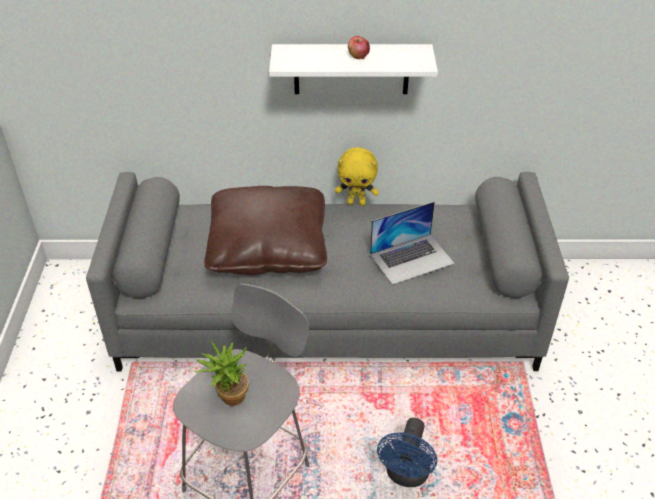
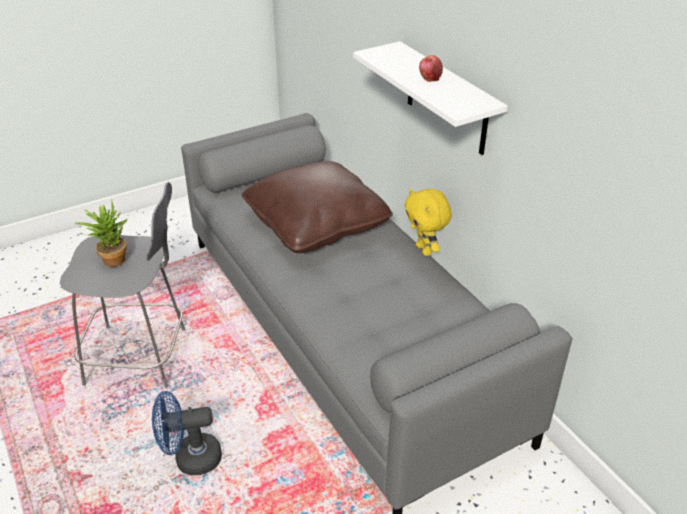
camera: 60 degrees right, 5 degrees down
(412, 258) = (375, 311): laptop -> none

